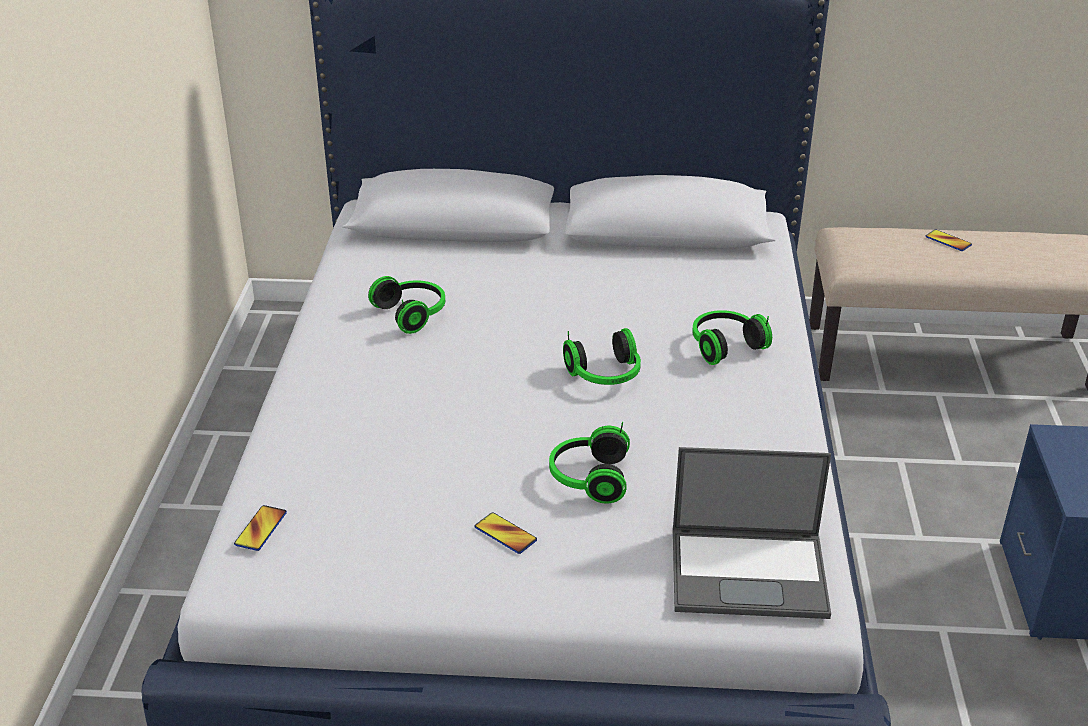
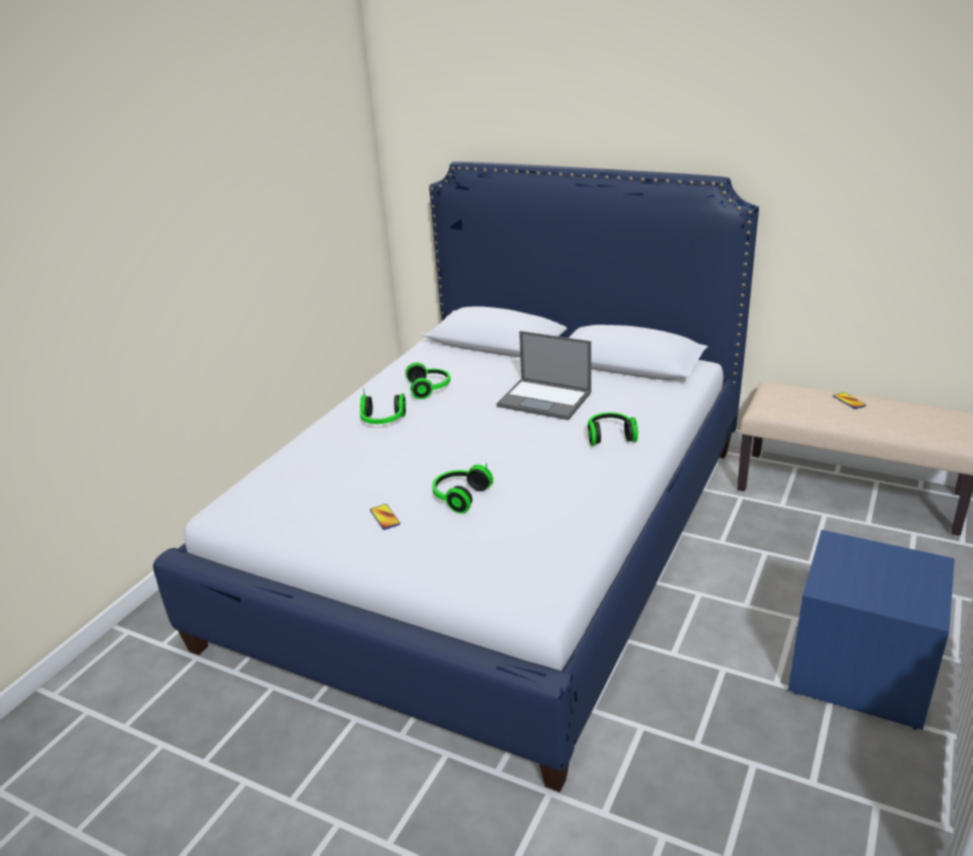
camera: 25 degrees right, 5 degrees down
(260, 529) = (254, 486): phone -> none
(605, 376) = (517, 441): headphones -> headphones (383, 421)
(750, 572) = (517, 571): laptop -> laptop (545, 399)

